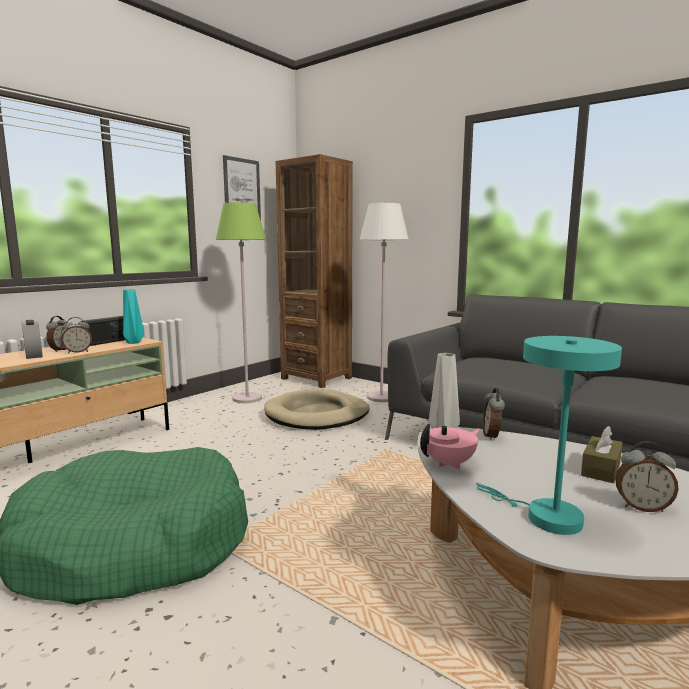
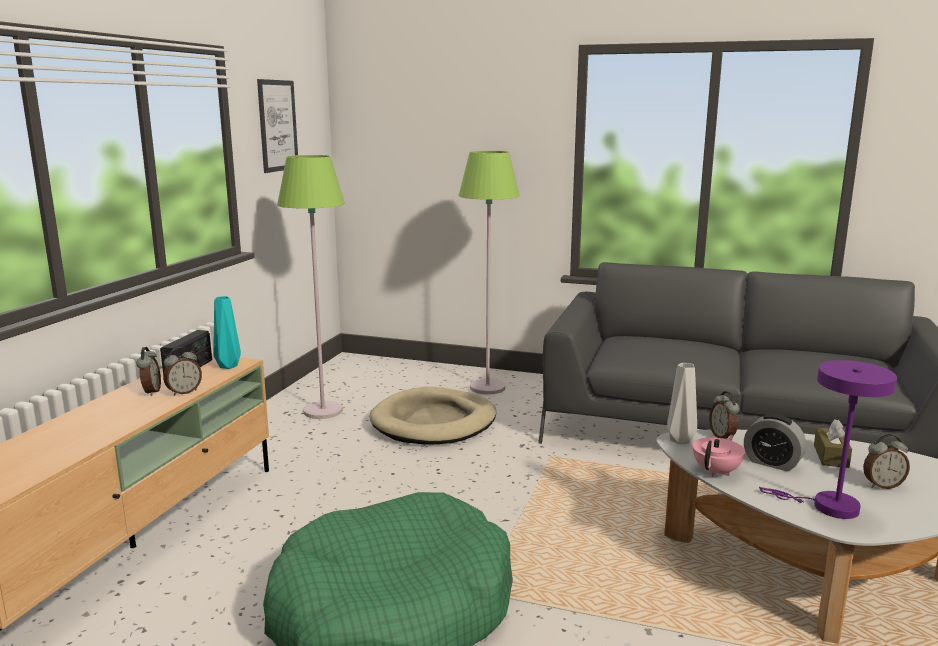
camera: 20 degrees left, 5 degrees up
(34, 355) = (133, 406): alarm clock -> alarm clock (772, 463)
(316, 378) = (382, 368): brown bookcase -> none
(381, 397) = (487, 387): white floor lamp -> green floor lamp
(544, 516) = (827, 506): turquoise table lamp -> purple table lamp

